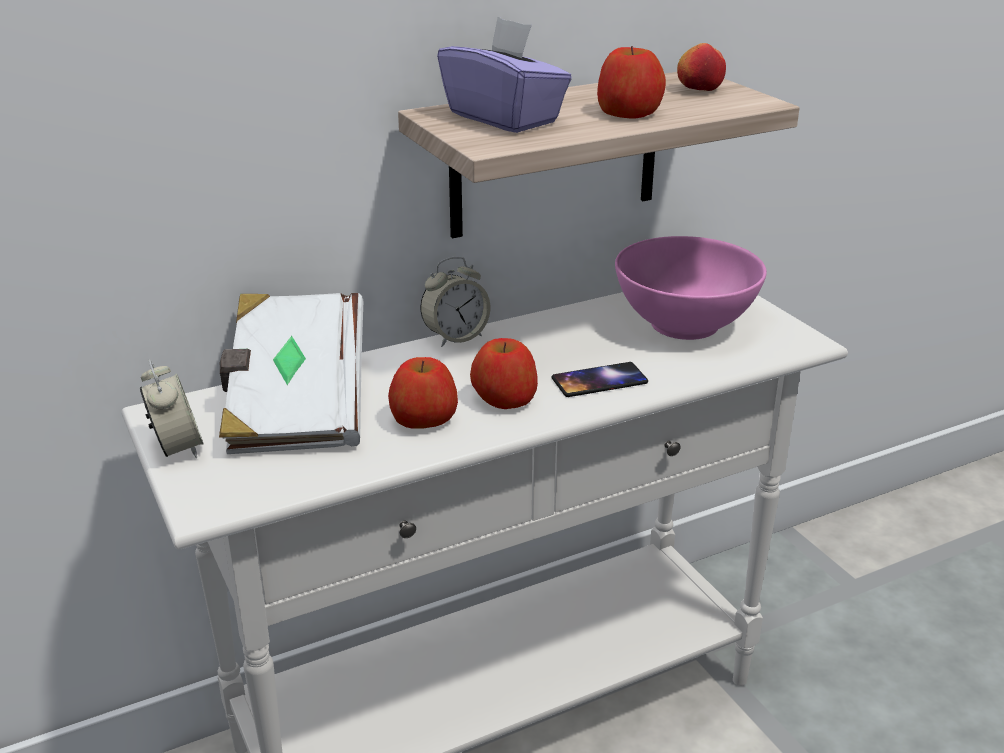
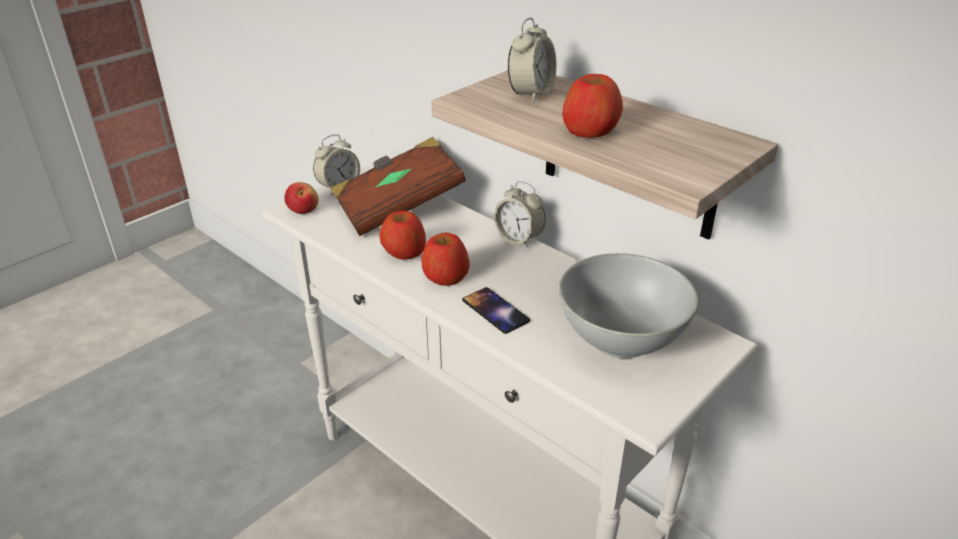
camera: 70 degrees right, 5 degrees up
(295, 406) = (398, 207): white book -> brown book
(504, 118) = (531, 94): purple tissue box -> alarm clock
(685, 325) = (620, 339): pink bowl -> white bowl
(699, 89) = (697, 150): apple -> apple (303, 209)

